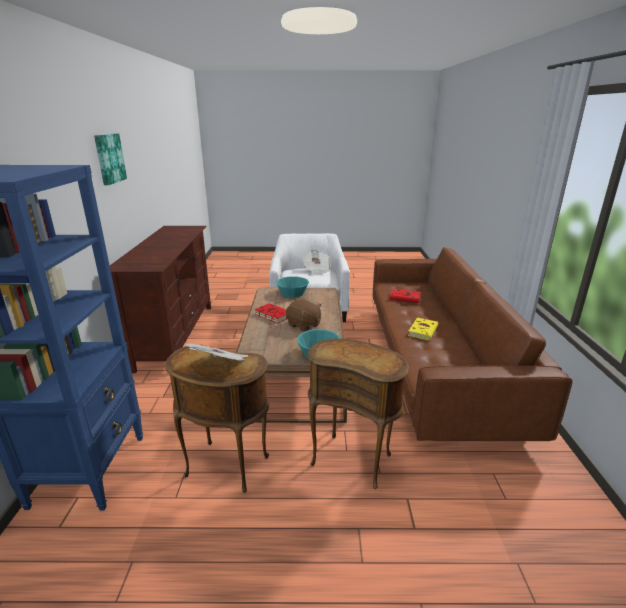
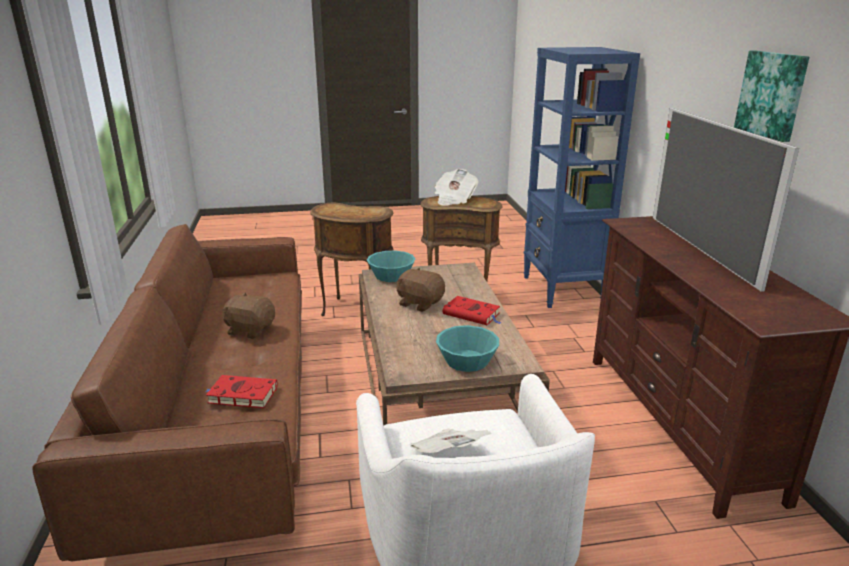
camera: 170 degrees right, 0 degrees up
(151, 249) = (699, 249): none -> television
(423, 330) = (250, 330): yellow book -> brown plush toy

